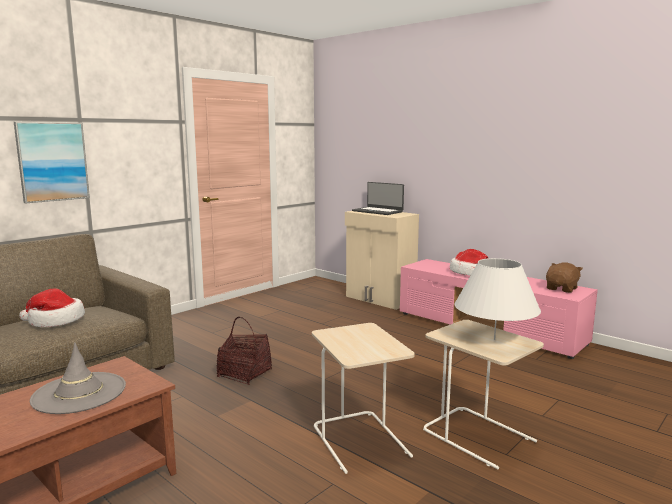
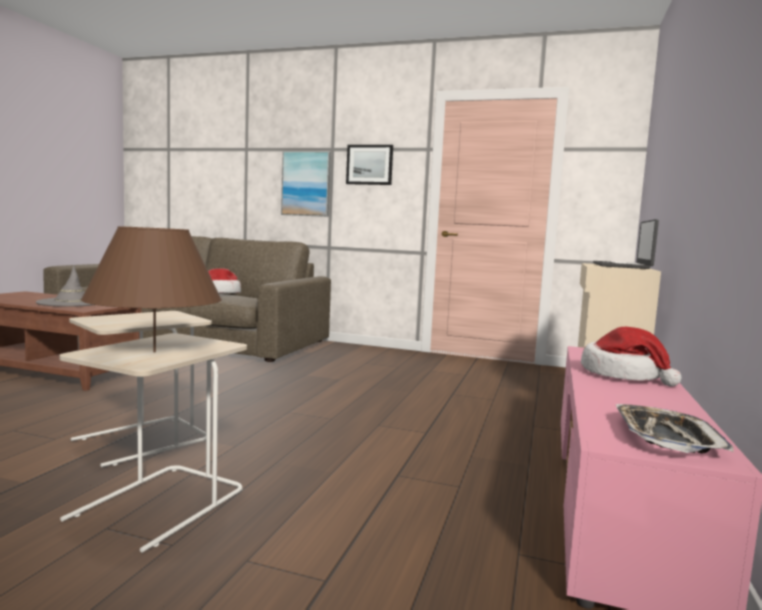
camera: 65 degrees right, 5 degrees down
(127, 137) = (369, 165): none -> picture
(244, 373) = (279, 384): basket -> none
(494, 339) = (155, 352): white table lamp -> brown table lamp
(562, 289) = (666, 437): brown plush toy -> tray

